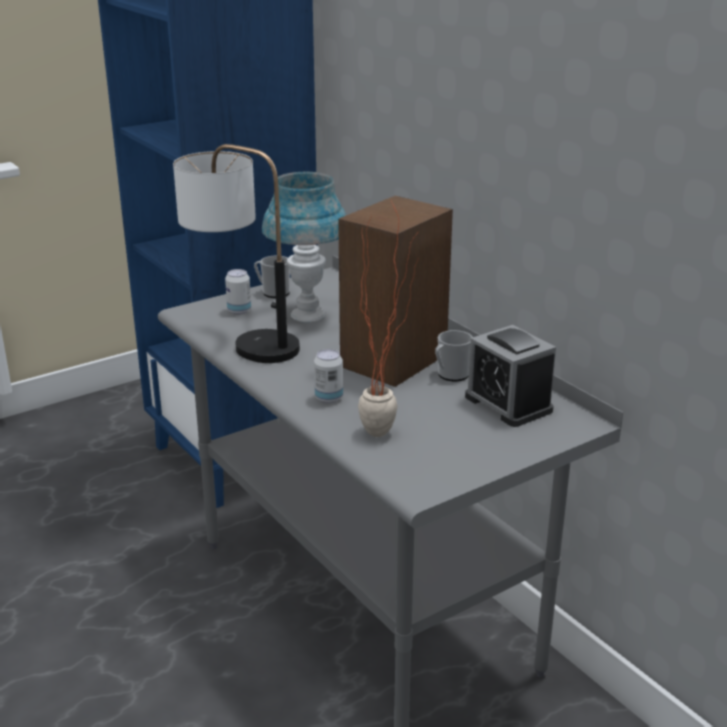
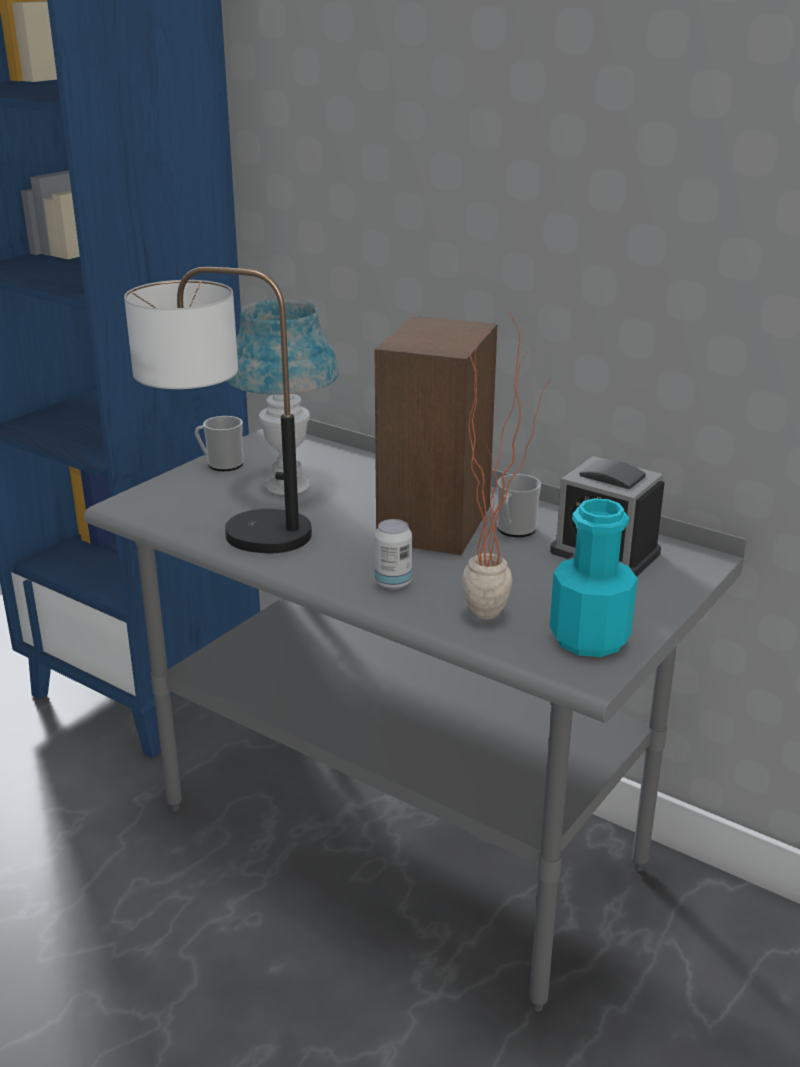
camera: 20 degrees left, 0 degrees up
(239, 311) = (195, 493): can -> none
(441, 464) = (589, 638): none -> turquoise bottle

